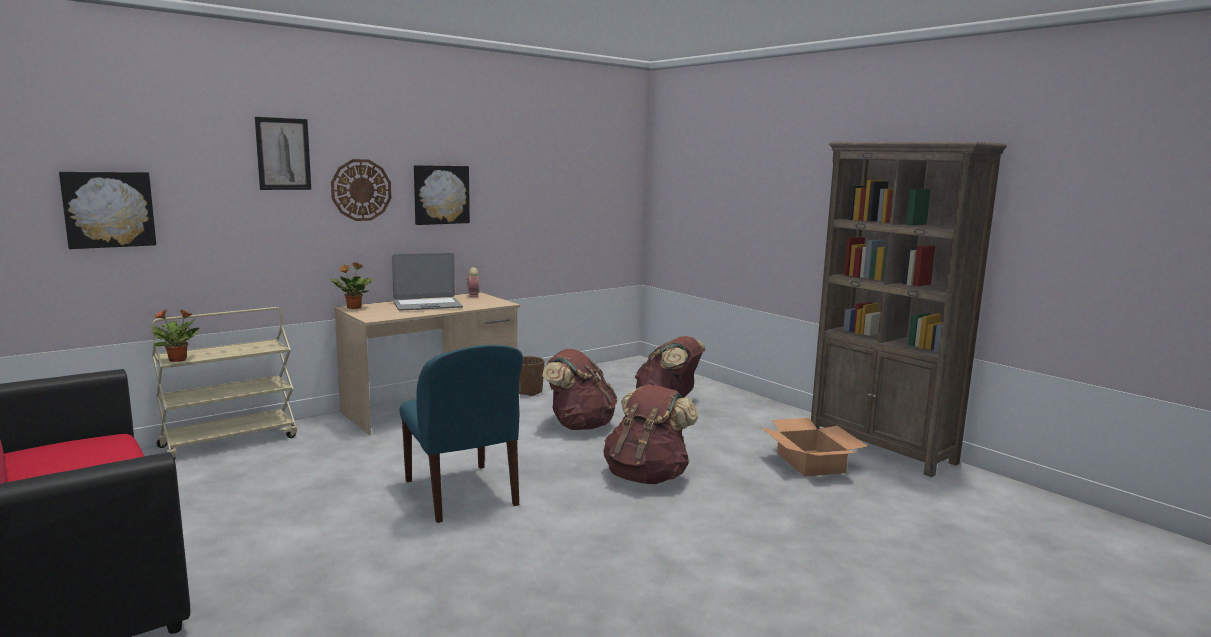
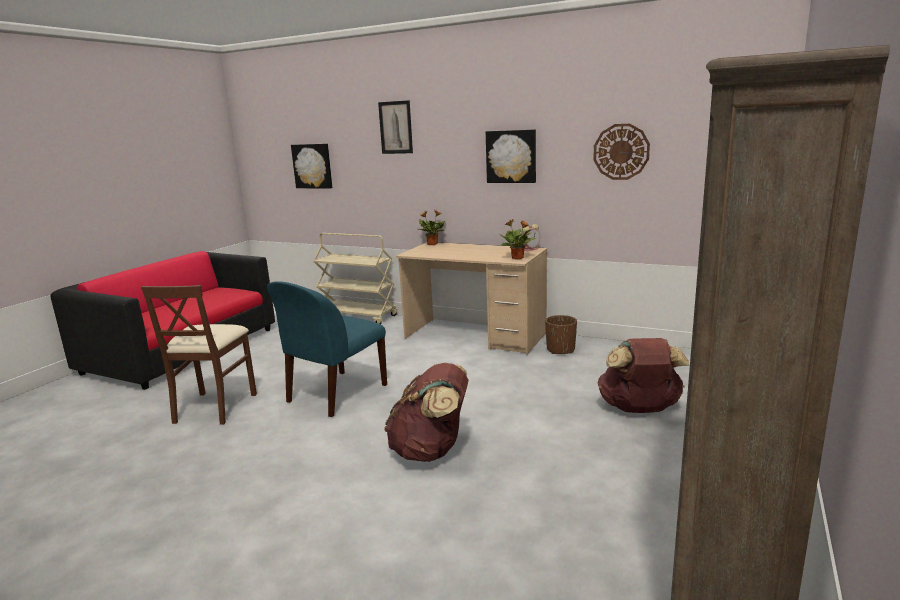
camera: 65 degrees right, 5 degrees up
(178, 360) = (325, 259): potted plant -> potted plant (518, 258)
(361, 190) = (447, 153): wall clock -> wall clock (621, 152)
(371, 572) = (214, 407): none -> brown chair
(427, 305) = (470, 251): laptop -> none
(579, 425) = (513, 390): brown backpack -> none
(810, 463) = (578, 542): cardboard box -> none

